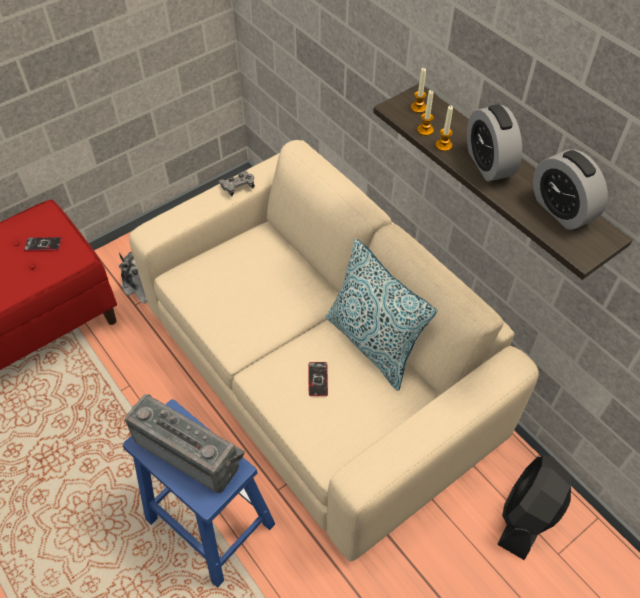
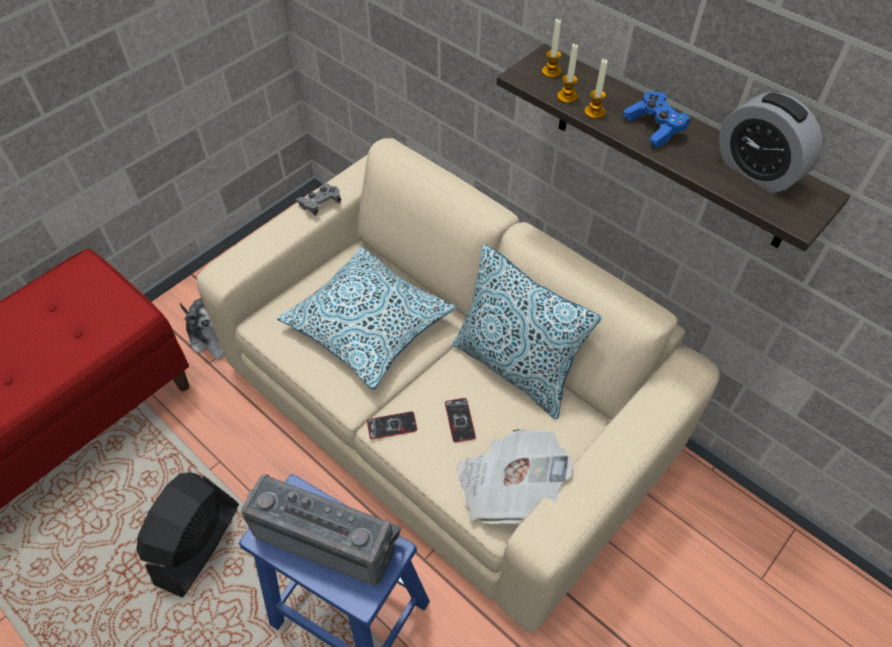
camera: 10 degrees left, 0 degrees up
(43, 244) = (87, 304): phone -> phone (392, 426)
(261, 292) = (369, 325): none -> pillow
(345, 439) = (508, 488): none -> newspaper
(488, 164) = (654, 127): alarm clock -> blue game controller
(527, 516) = (717, 540): black fan -> black fan (197, 544)

